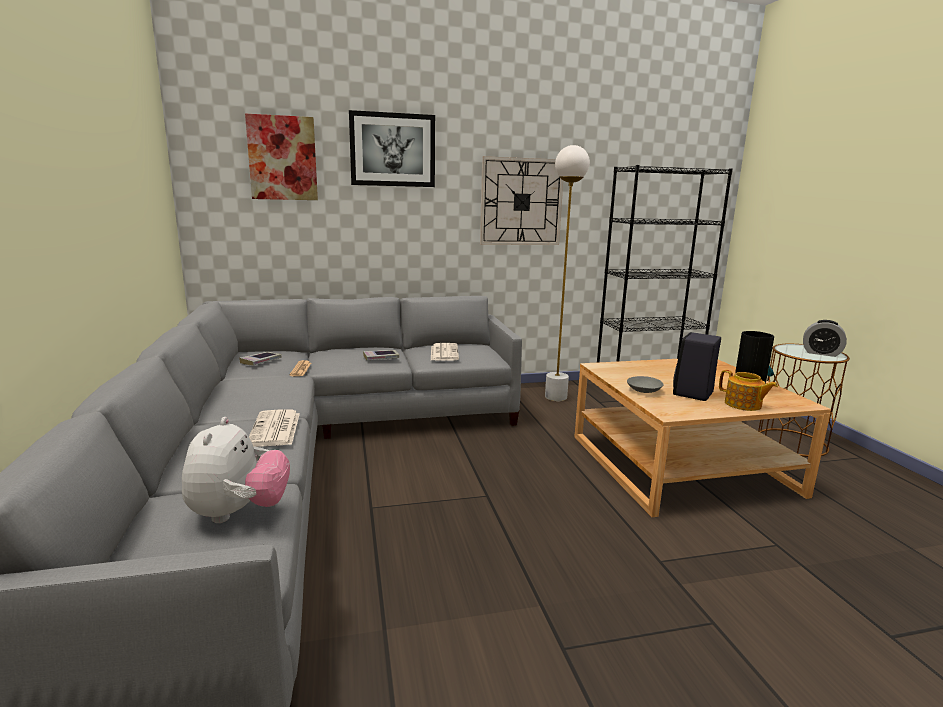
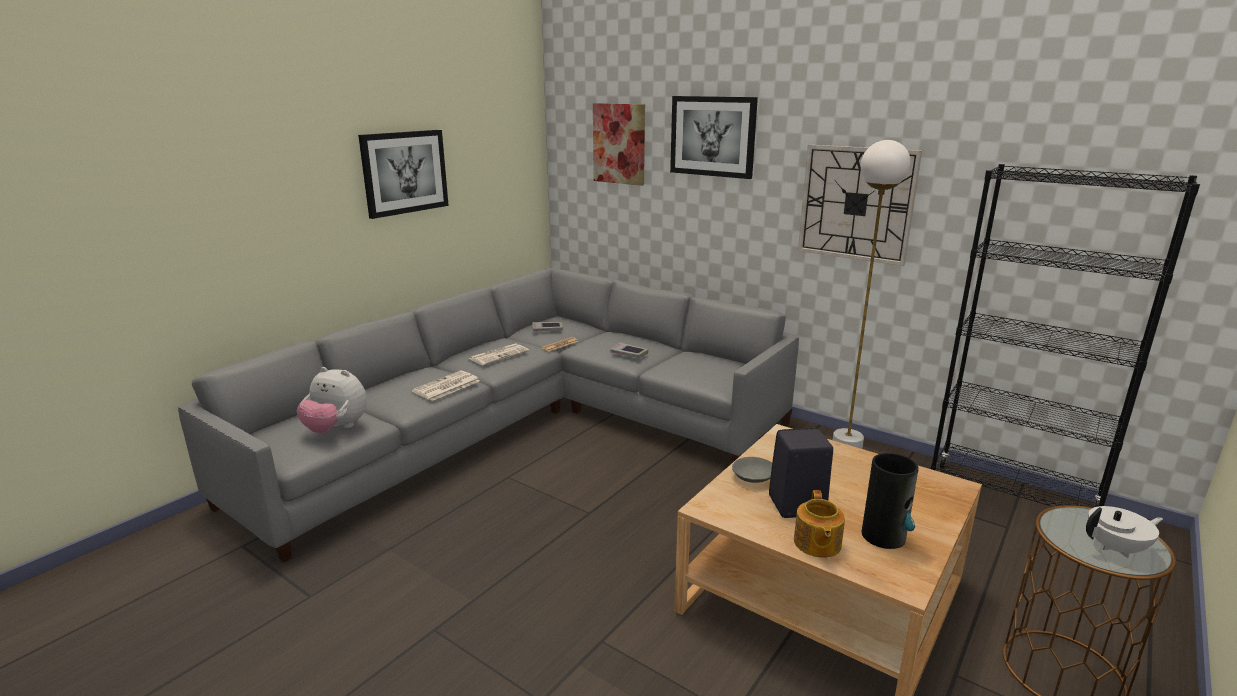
camera: 50 degrees right, 5 degrees up
(89, 165) = (404, 172): none -> picture
(239, 513) = (336, 429): plush toy -> plush toy turned 60 degrees clockwise
(444, 352) = (690, 365): newspaper -> newspaper (499, 355)
(821, 353) = (1116, 548): alarm clock -> white teapot

